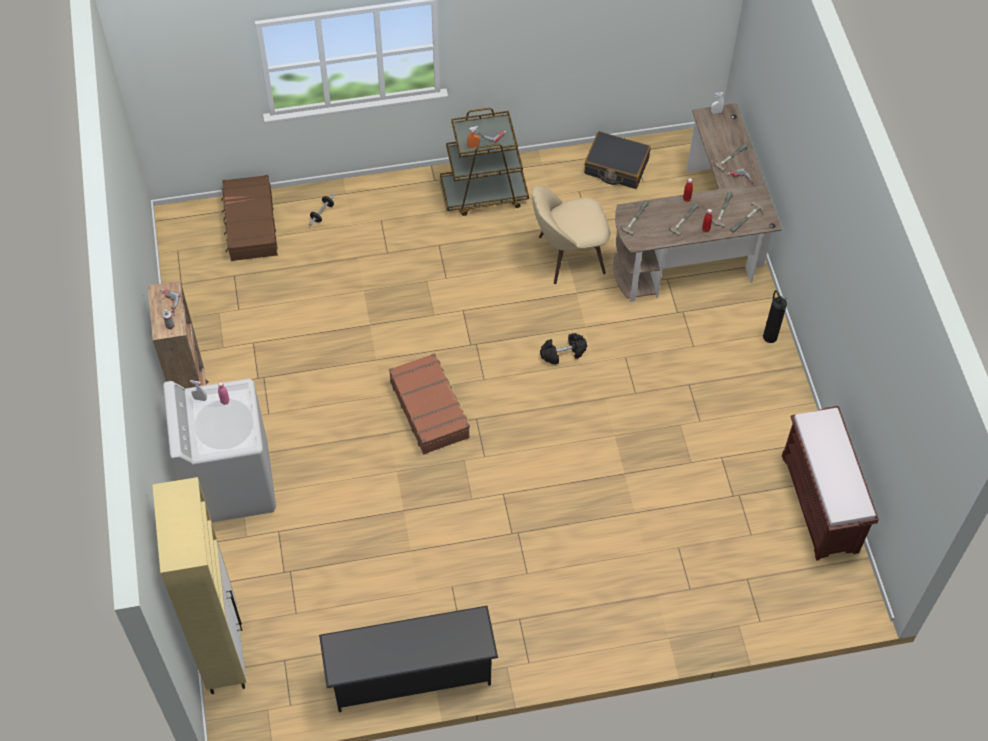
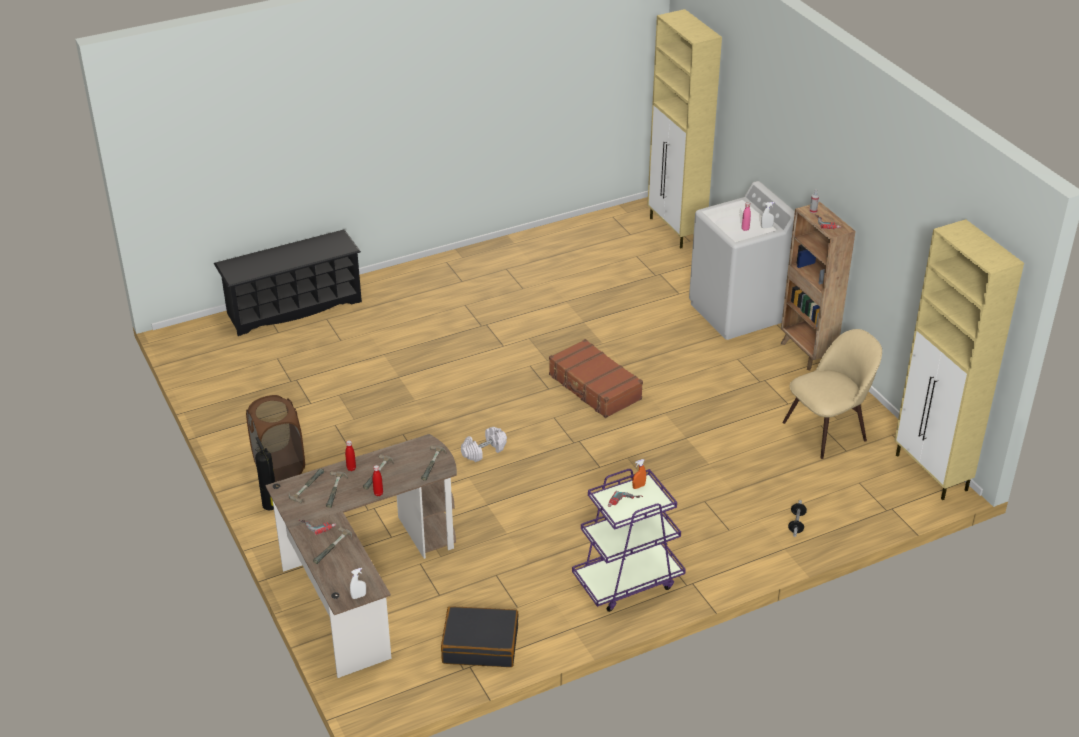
camera: 165 degrees right, 20 degrees down
(176, 235) = (931, 473): none -> beige cabinet
(250, 225) = (864, 497): brown suitcase -> none
(410, 674) = (533, 242): black shoe rack -> black shoe rack (293, 307)
(484, 193) = (627, 581): brown cart -> purple cart
(563, 353) = (484, 451): black dumbbell -> white dumbbell
(568, 255) = (508, 537): beige chair -> beige chair (827, 430)
(759, 380) = (279, 467): none -> brown laundry basket
(820, 504) = (214, 388): brown bench -> none

